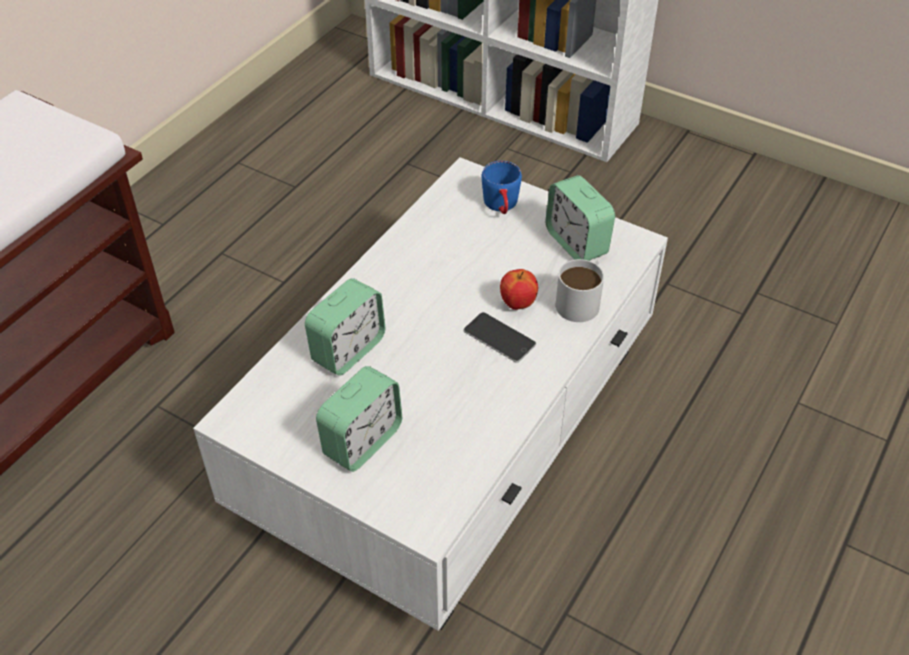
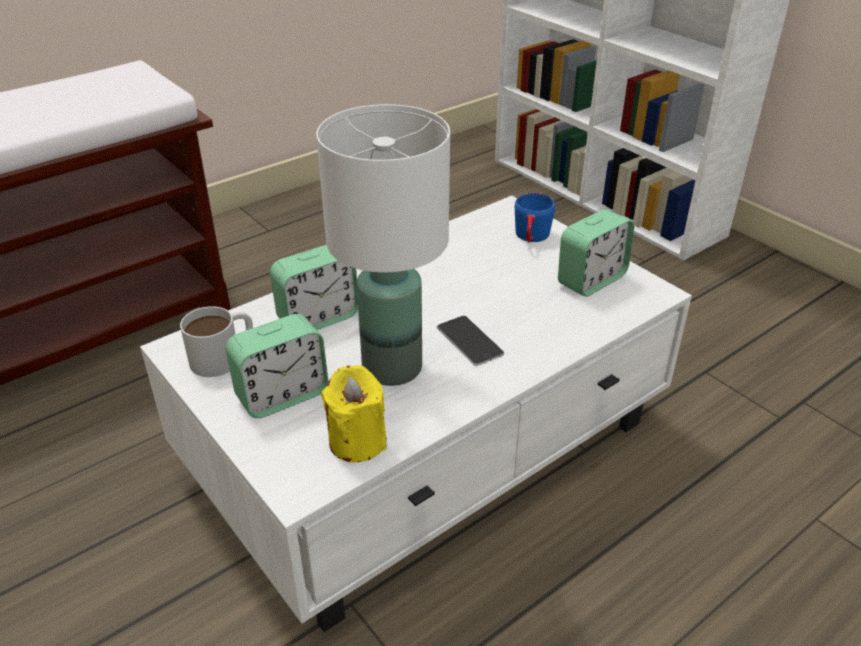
camera: 20 degrees right, 10 degrees down
(443, 385) = (390, 367): none -> white table lamp
(453, 466) = (357, 441): none -> yellow candle
(517, 304) = (504, 317): apple -> none
(576, 242) = (591, 280): alarm clock -> alarm clock turned 120 degrees counterclockwise
(581, 300) = (571, 328): white mug -> white mug (224, 356)

